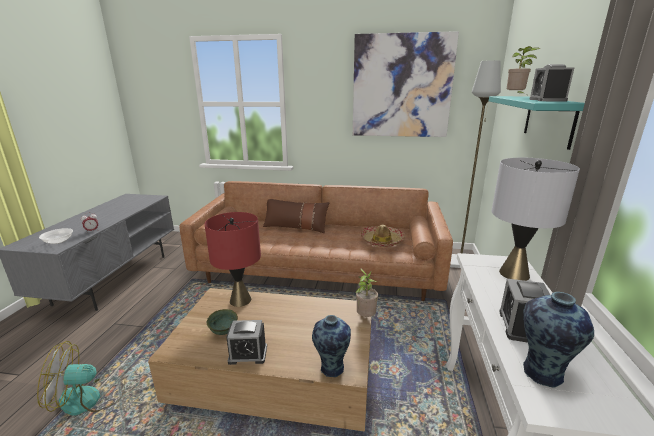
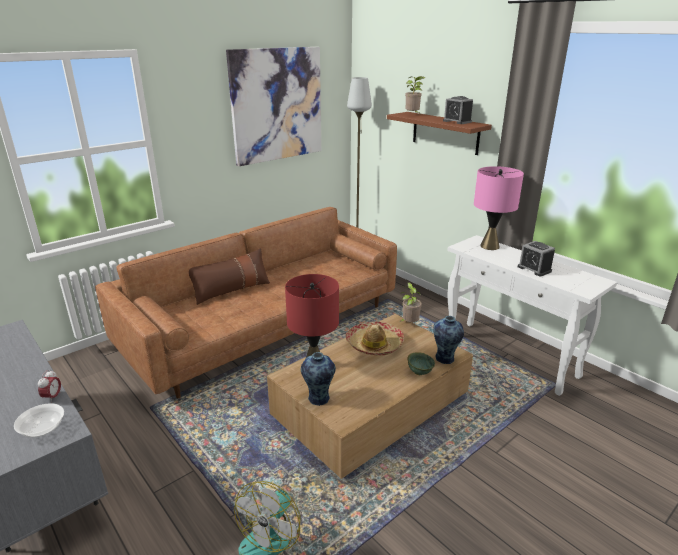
camera: 50 degrees left, 5 degrees up
(224, 331) = (350, 388): green bowl -> green bowl (419, 372)
(248, 354) = (392, 386): alarm clock -> none
(382, 241) = (328, 268): hat -> hat (374, 344)
(513, 274) = (489, 246): grey table lamp -> pink table lamp
(541, 373) = (568, 282): vase -> vase (318, 399)
(548, 120) = (445, 133): turquoise shelf -> brown shelf

